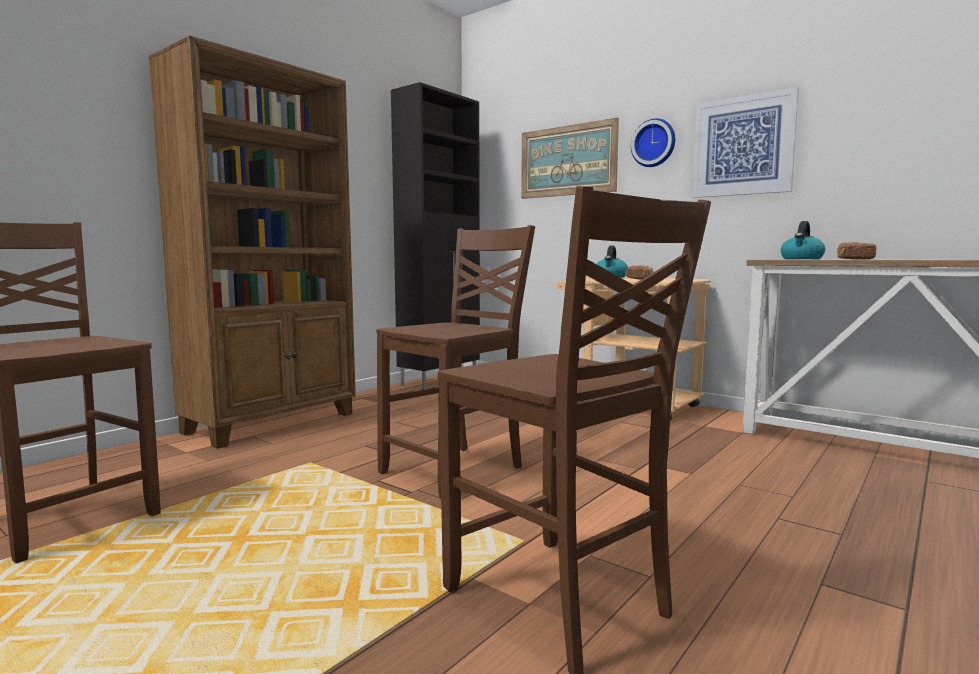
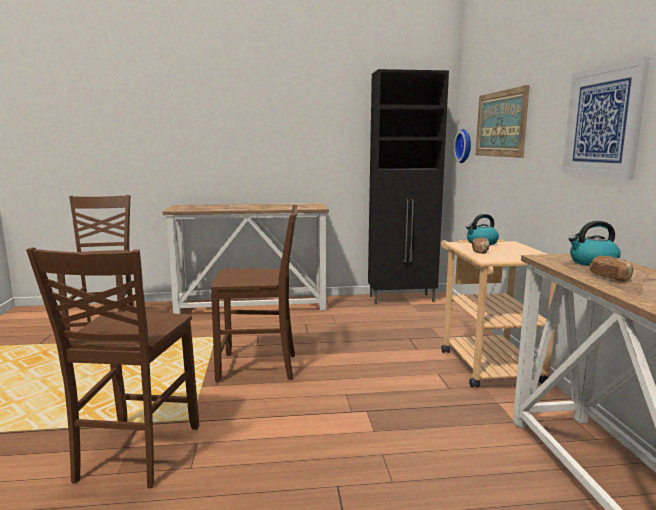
camera: 45 degrees right, 5 degrees up
(273, 423) = (252, 306): brown bookcase -> console table
(654, 143) = (547, 112): wall clock -> wall clock (465, 146)

